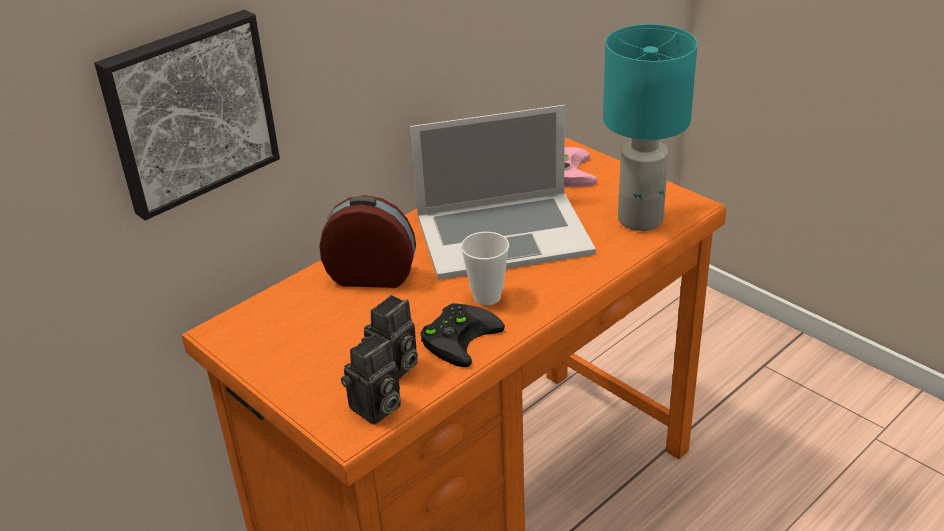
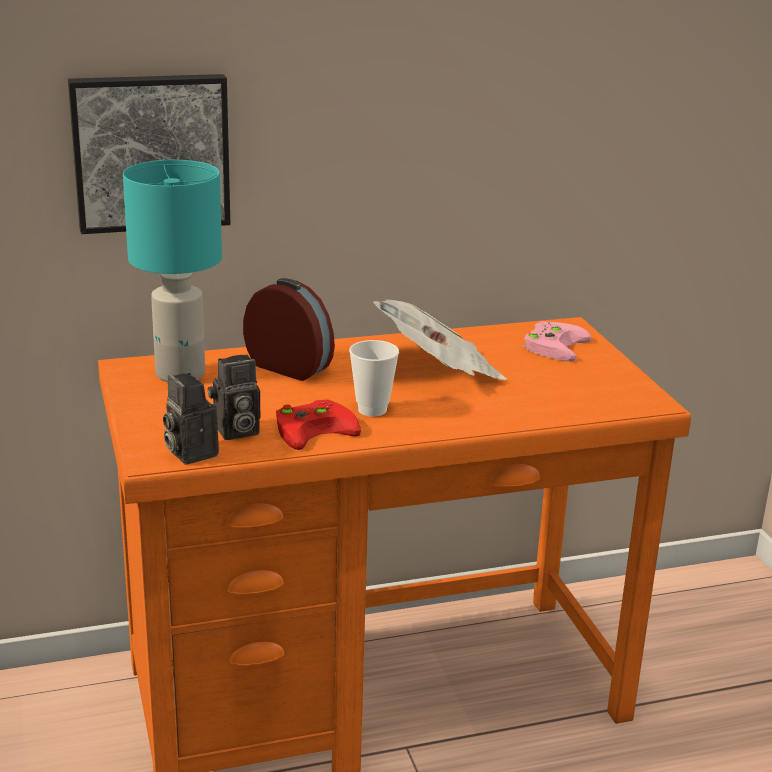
camera: 25 degrees right, 10 degrees down
(375, 409) = (189, 452): camera -> camera turned 75 degrees clockwise
(459, 336) = (315, 428): black game controller -> red game controller
(503, 234) = (439, 372): laptop -> newspaper
(641, 219) = (587, 399): turquoise table lamp -> turquoise table lamp (181, 374)

